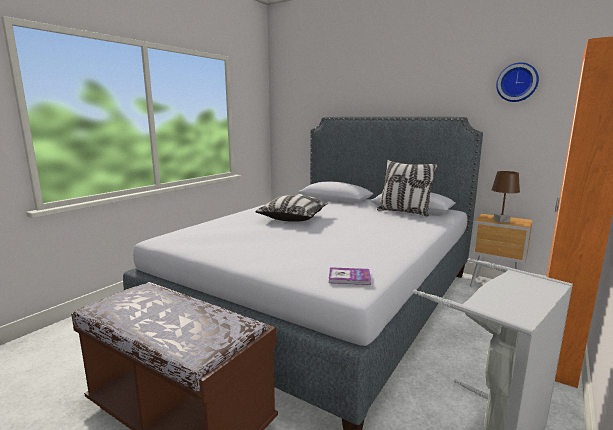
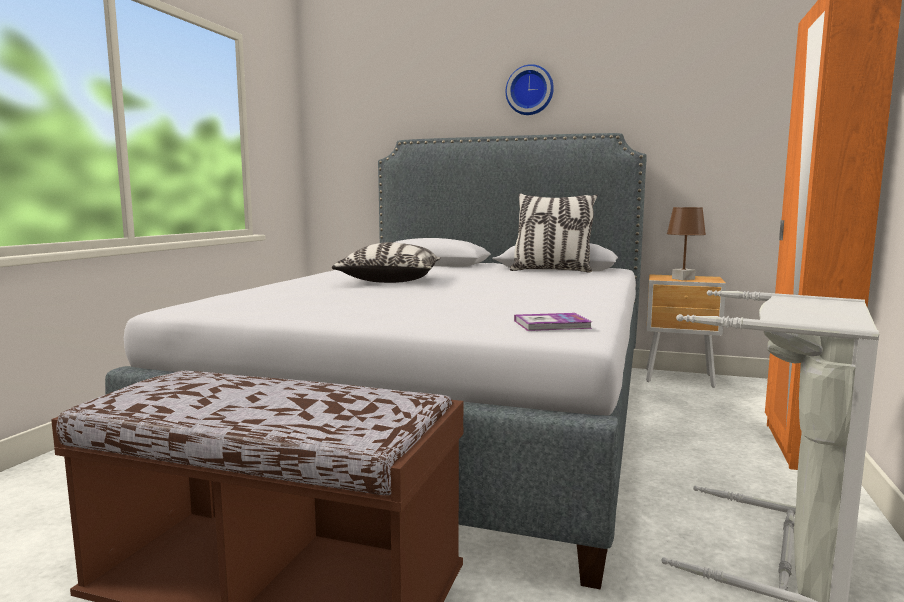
camera: 15 degrees left, 5 degrees down
(517, 82) = (686, 84): wall clock -> wall clock (530, 90)

